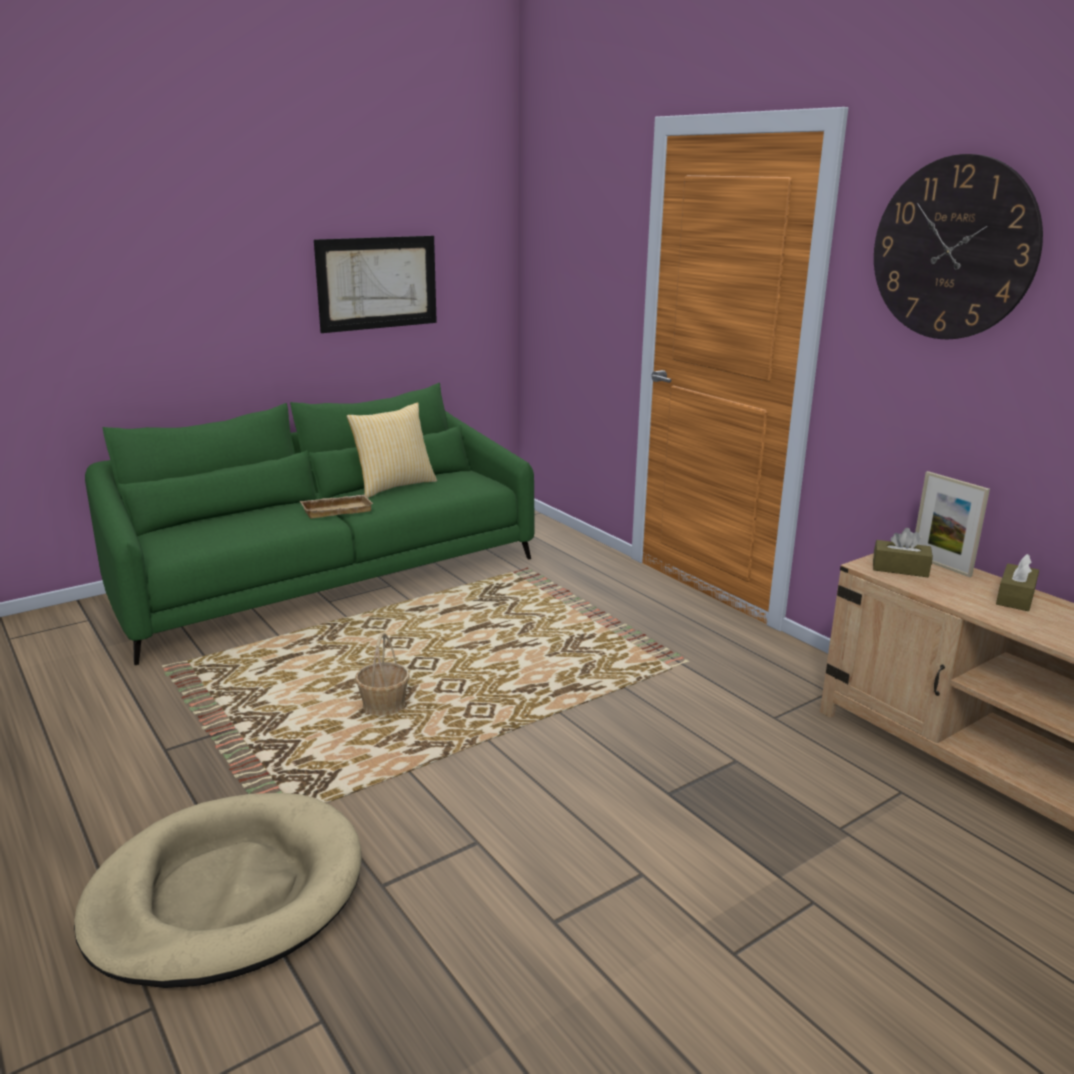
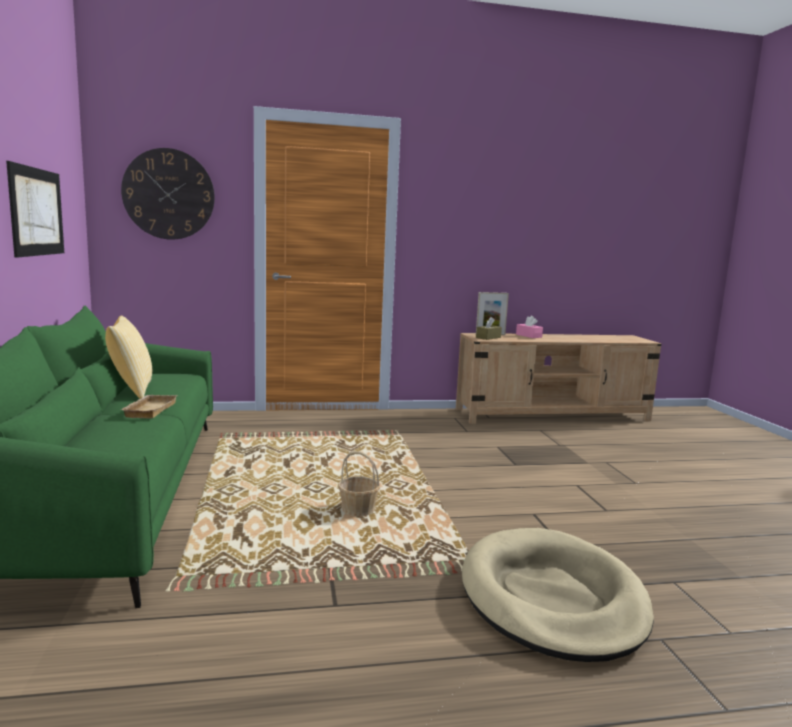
camera: 65 degrees left, 10 degrees down
(953, 249) = (466, 189): wall clock -> wall clock (168, 194)
(1015, 597) = (528, 336): brown tissue box -> pink tissue box

